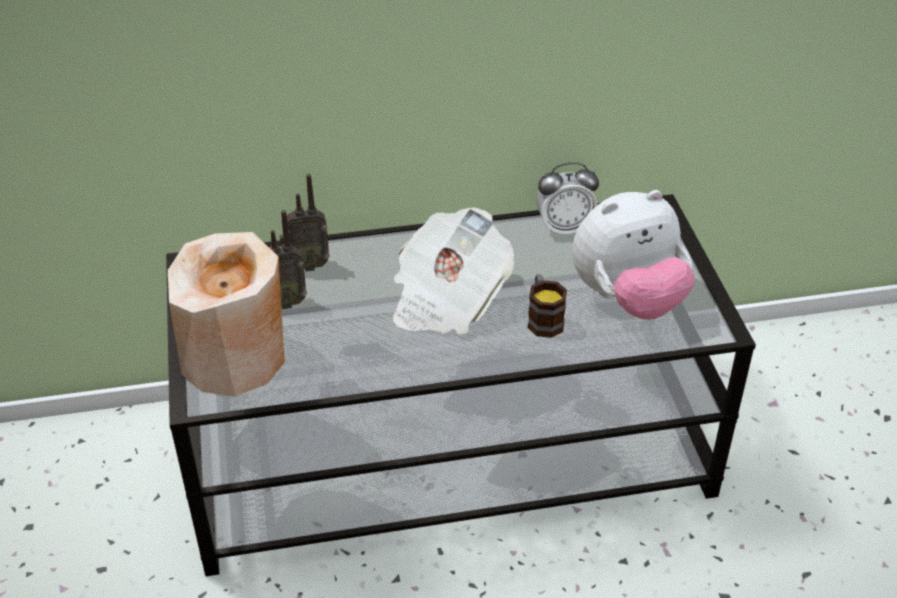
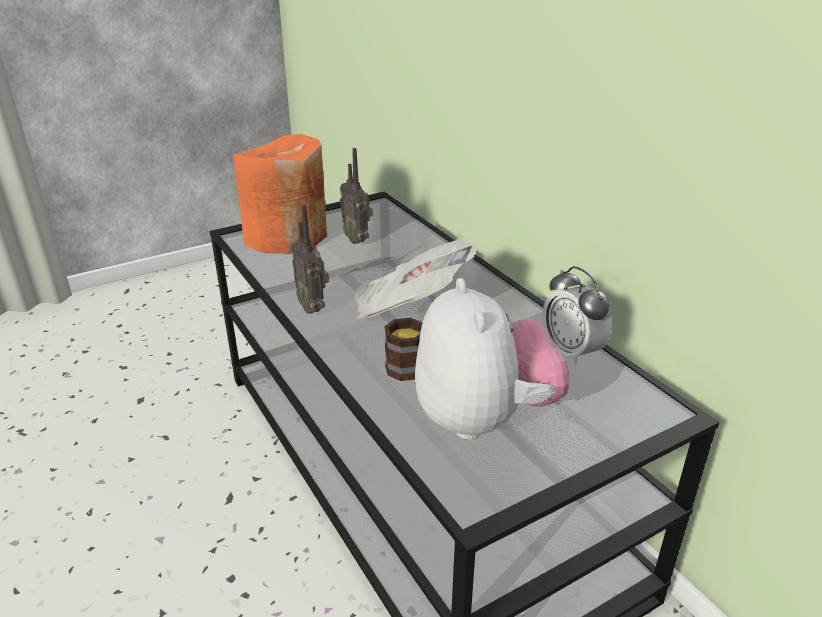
camera: 70 degrees right, 10 degrees down
(235, 356) = (286, 235): beige vase -> orange vase
(306, 265) = (408, 239): radio -> radio (313, 307)
(628, 299) = (483, 418): plush toy -> plush toy turned 150 degrees counterclockwise

